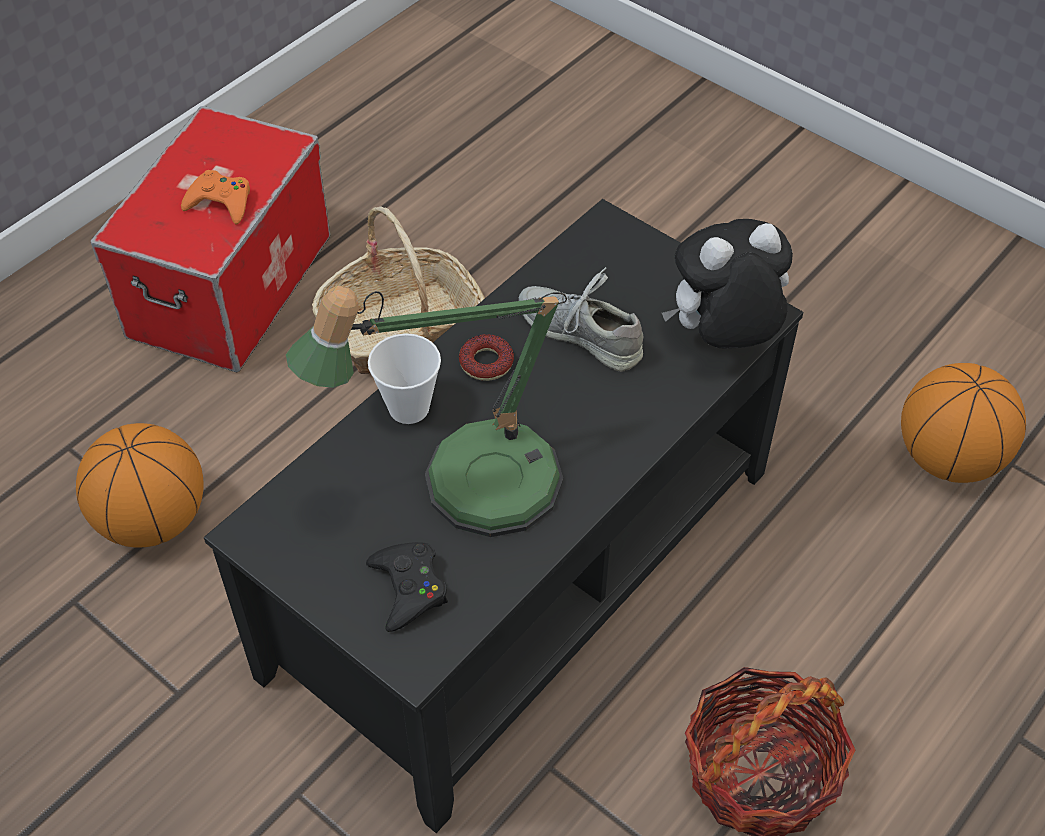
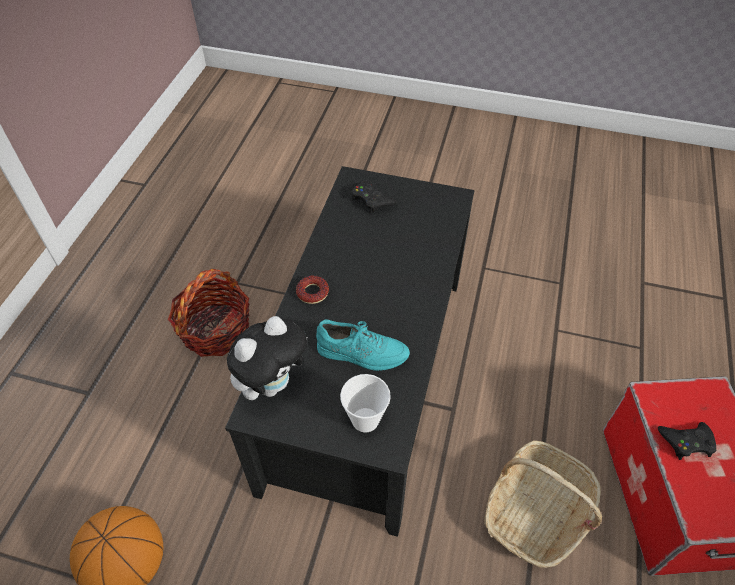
camera: 155 degrees right, 0 degrees up
(153, 520) = (563, 330): basketball -> none
(220, 202) = (686, 442): orange game controller -> black game controller
(409, 408) = (428, 274): cup -> cup (365, 420)
(468, 485) = (373, 248): table lamp -> none
(486, 362) = (405, 314): donut -> donut (312, 292)
(580, 333) = (362, 353): grey shoe -> turquoise shoe

